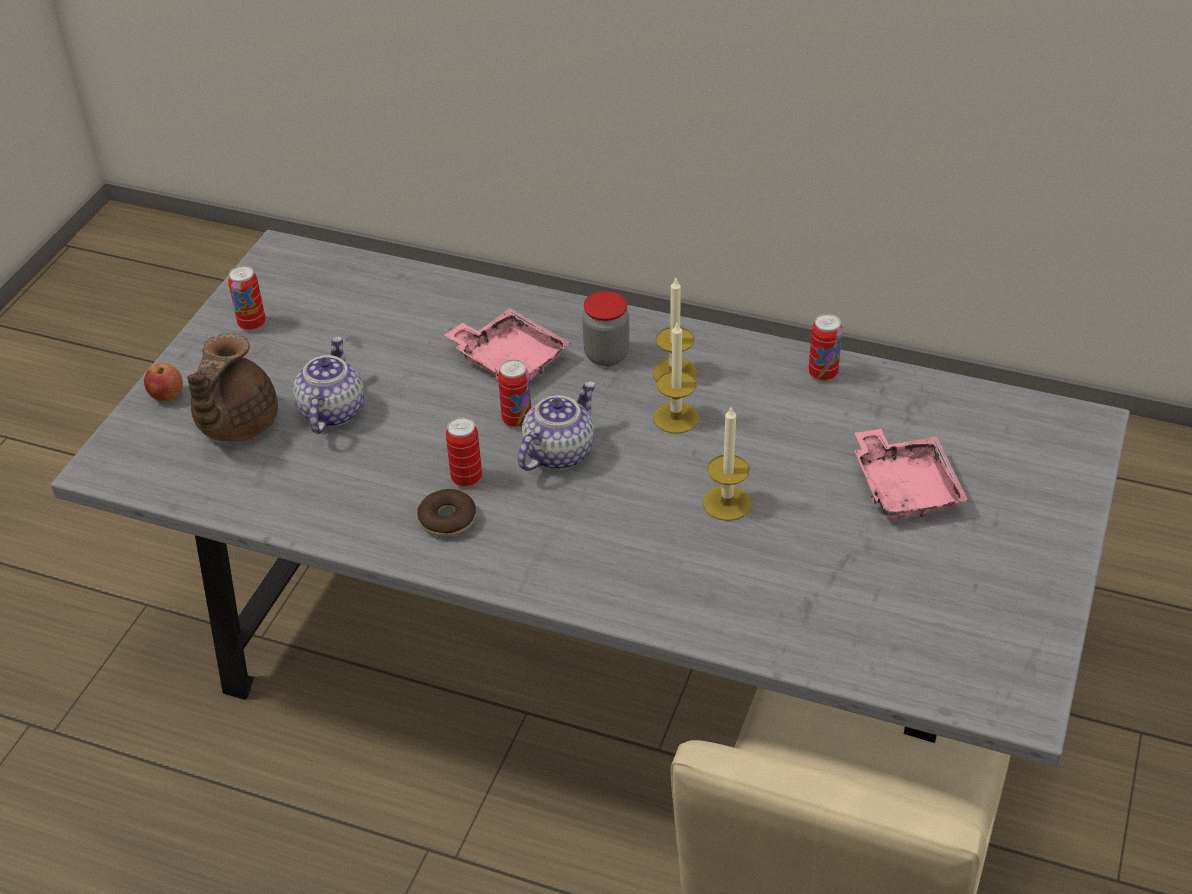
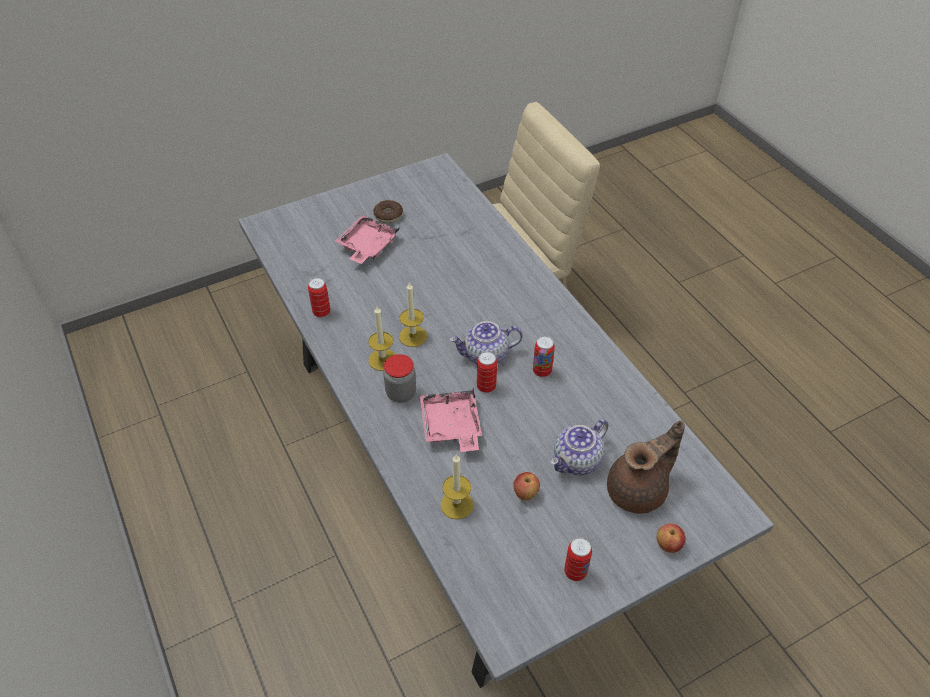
camera: 140 degrees left, 5 degrees up
(362, 352) = (525, 493): none -> apple
(447, 520) = (570, 356): donut -> donut (388, 215)
(727, 503) = (442, 285): candle -> candle (457, 504)

